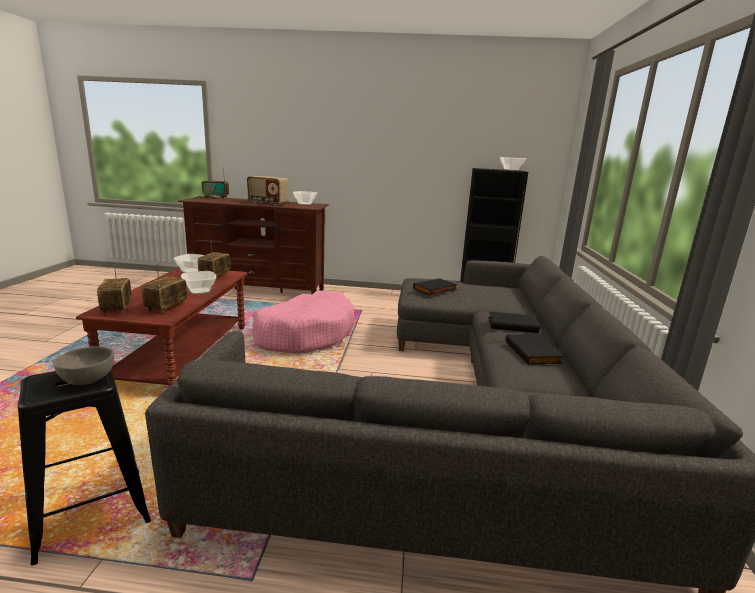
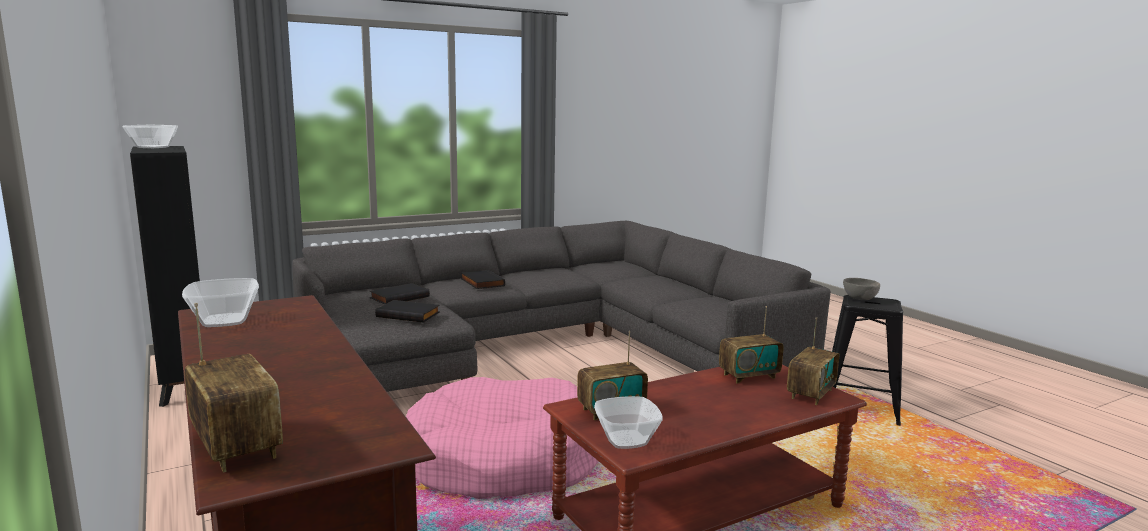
camera: 125 degrees left, 5 degrees down
(199, 291) = (680, 387): bowl -> none
(268, 203) = (290, 344): radio -> none
(533, 352) = (535, 274): black book -> black book (399, 297)

